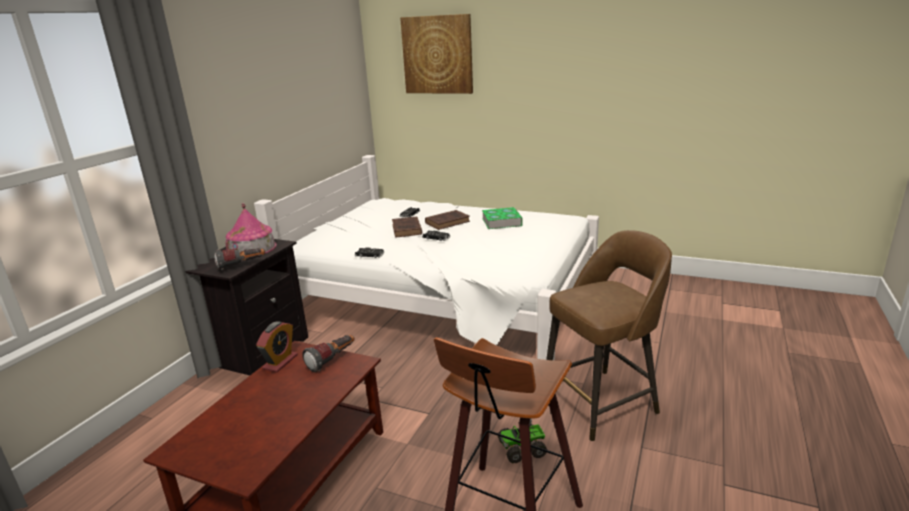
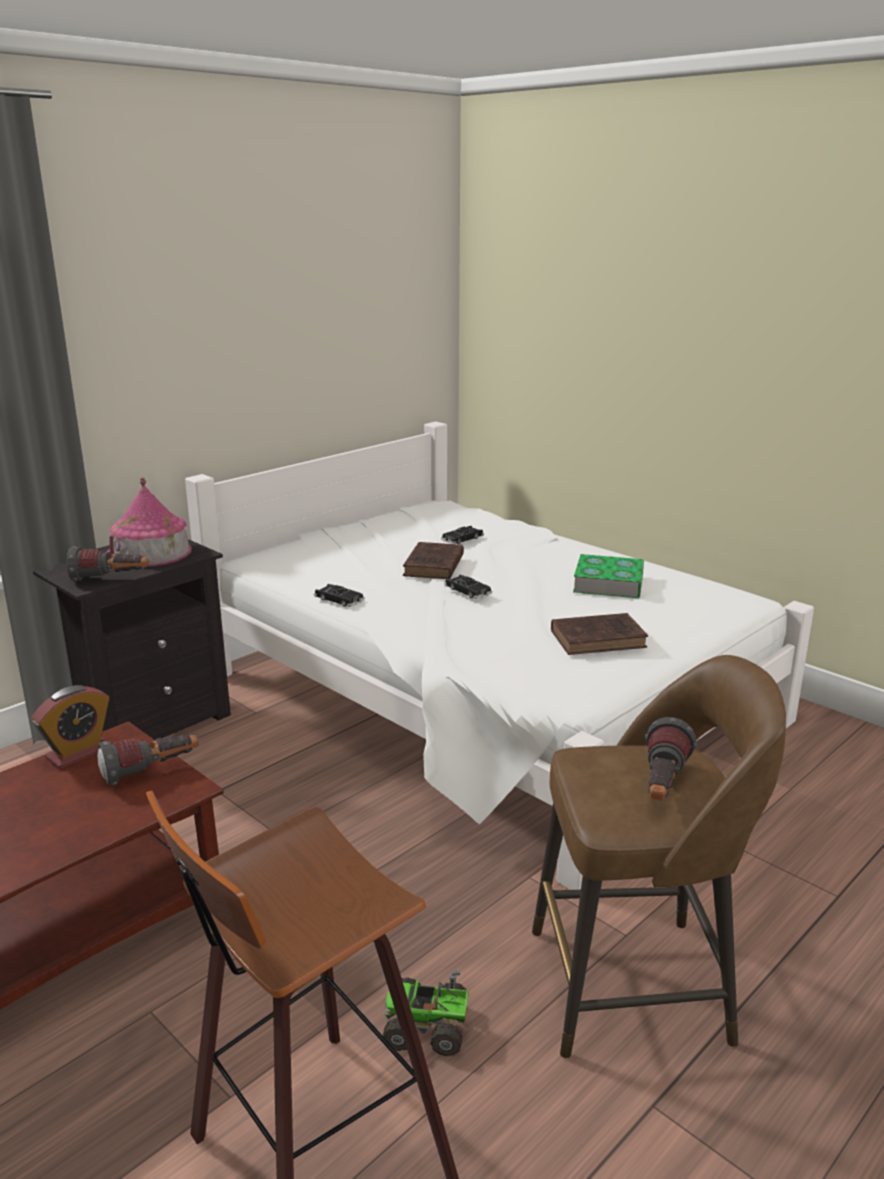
camera: 20 degrees right, 0 degrees up
(437, 55) = (572, 257): picture -> none
(448, 222) = (514, 565): brown book -> brown book (600, 639)
(613, 297) = (662, 786): none -> flashlight

